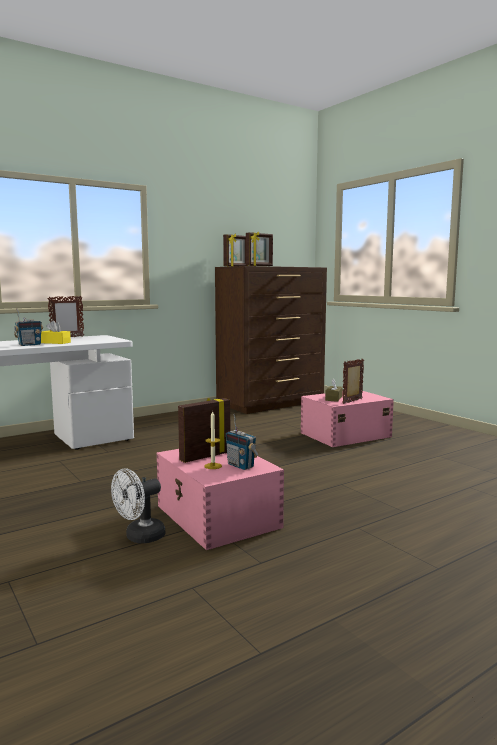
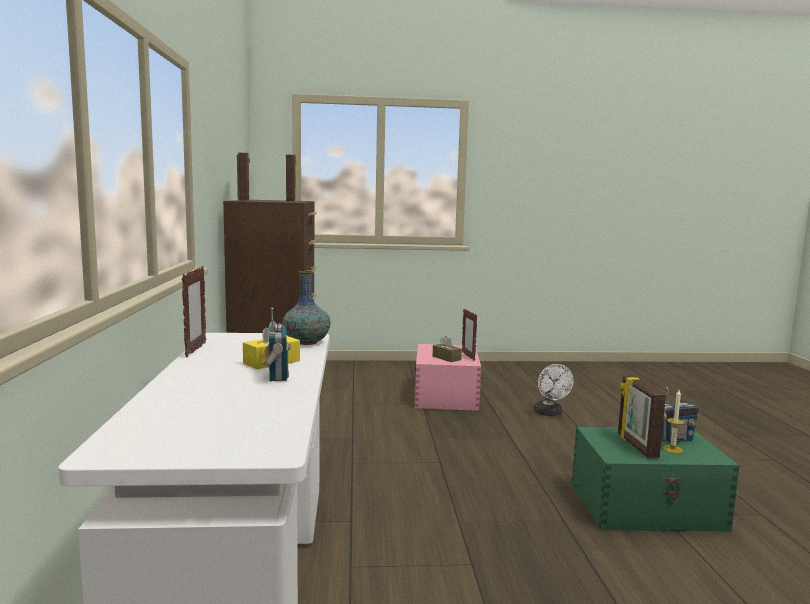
camera: 60 degrees left, 0 degrees up
(103, 341) = (306, 342): none -> vase
(139, 537) = (692, 559): white fan -> white fan (550, 413)
(217, 517) = (647, 506): pink storage box -> green storage box

